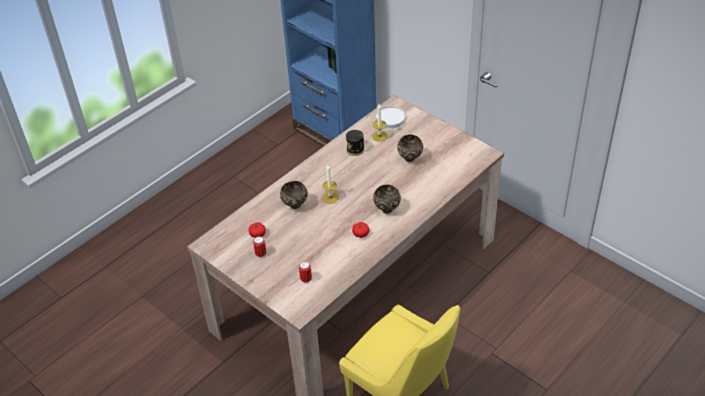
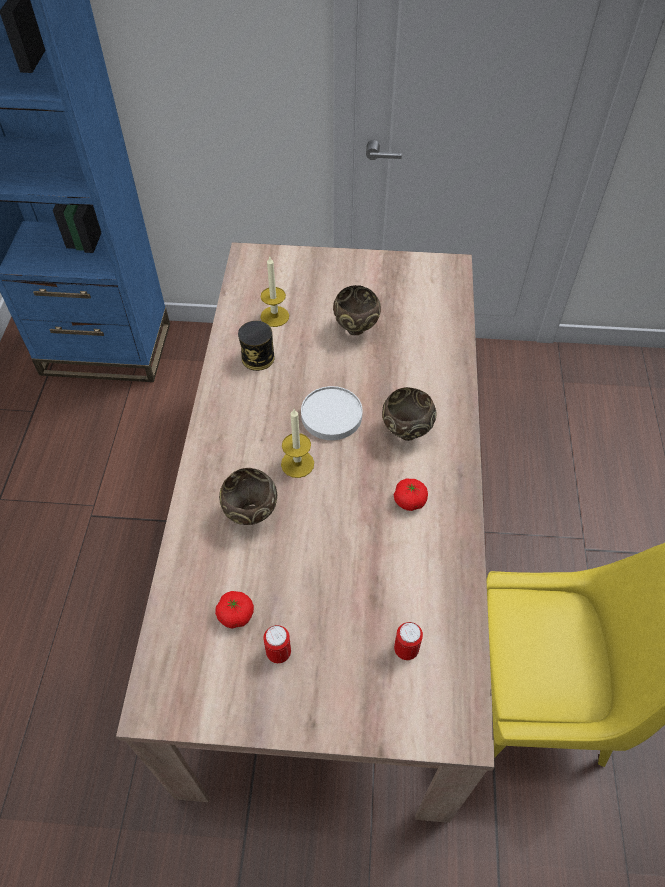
camera: 40 degrees left, 10 degrees up
(390, 118) = (264, 280): white plate -> white plate (331, 415)

